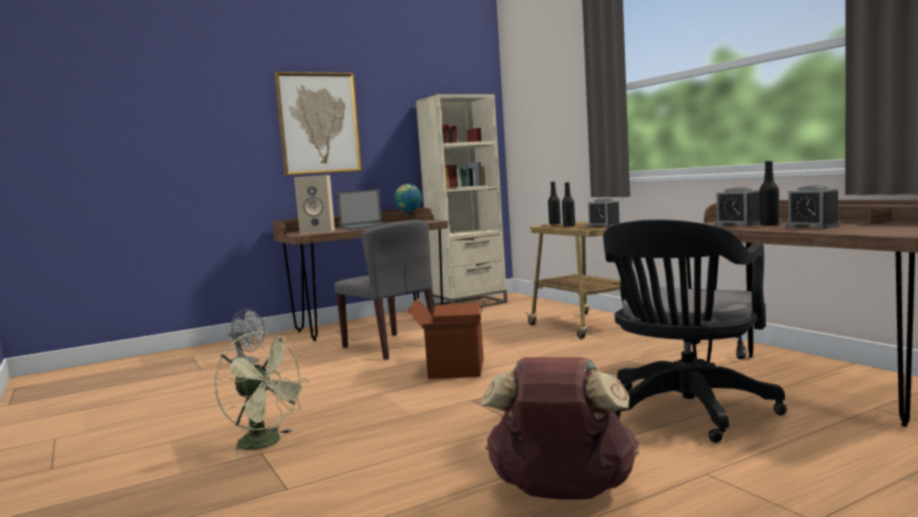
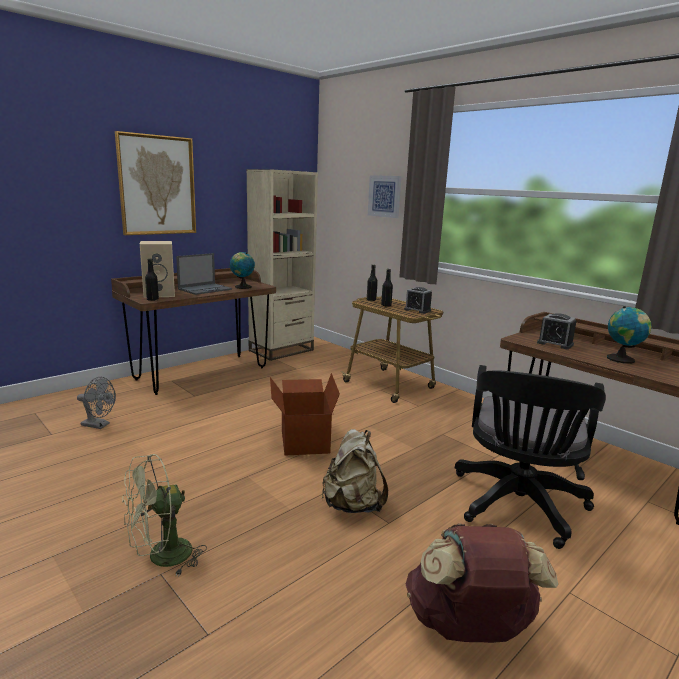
camera: 15 degrees left, 10 degrees up
(267, 443) = (161, 558): green fan -> green fan turned 120 degrees clockwise
(391, 346) = (233, 405): grey chair -> none
(483, 411) = (352, 505): none -> beige backpack
(570, 108) = (384, 196): none -> picture
(769, 225) = (583, 350): black bottle -> black bottle (152, 299)
(812, 226) = (622, 359): alarm clock -> globe

